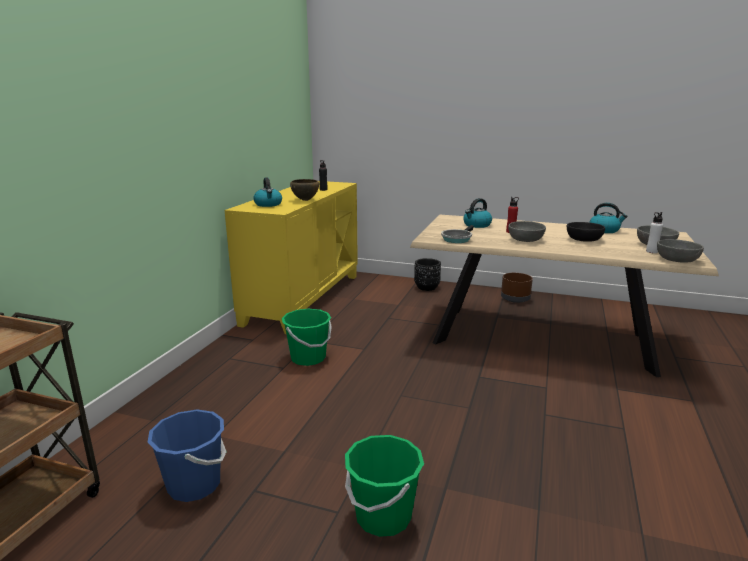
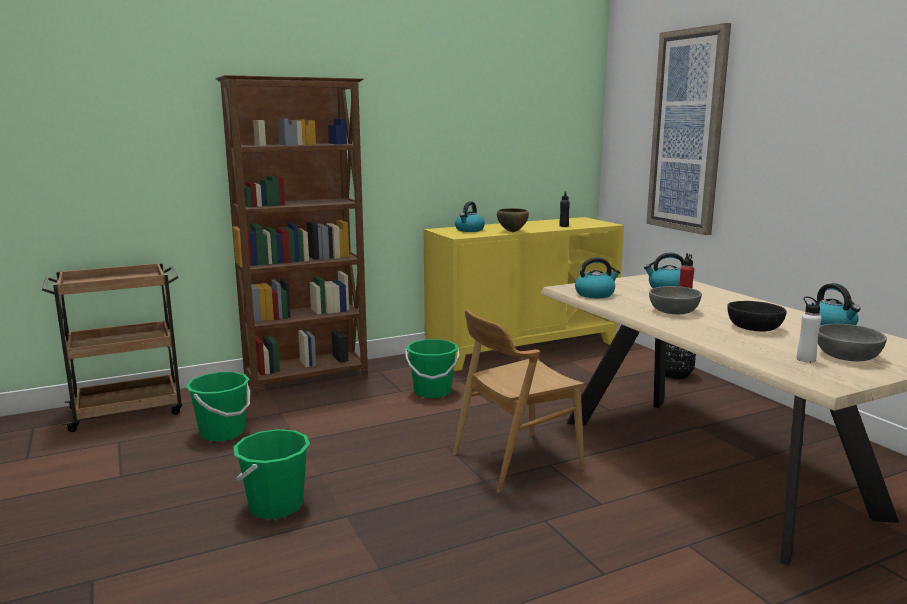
camera: 45 degrees right, 5 degrees down
(176, 392) = (308, 379): none -> brown bookcase
(194, 484) = (222, 433): blue bucket -> green bucket
(405, 106) = (687, 132): none -> picture
(457, 239) = (595, 294): frying pan -> kettle
(458, 384) = (516, 461): none -> brown chair
(515, 299) = (770, 419): brown planter -> none
(677, 259) = (808, 374): grey bowl -> none

